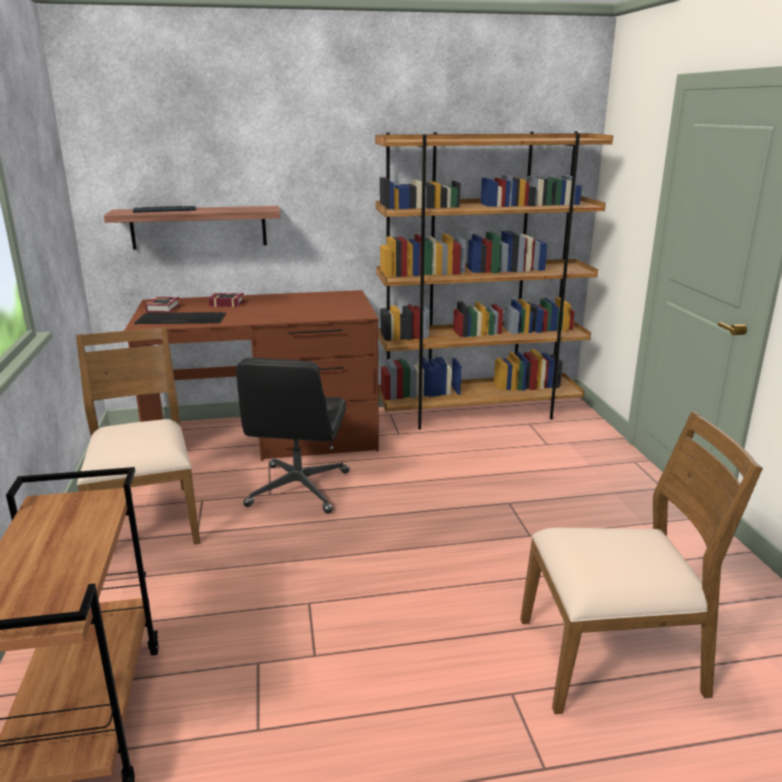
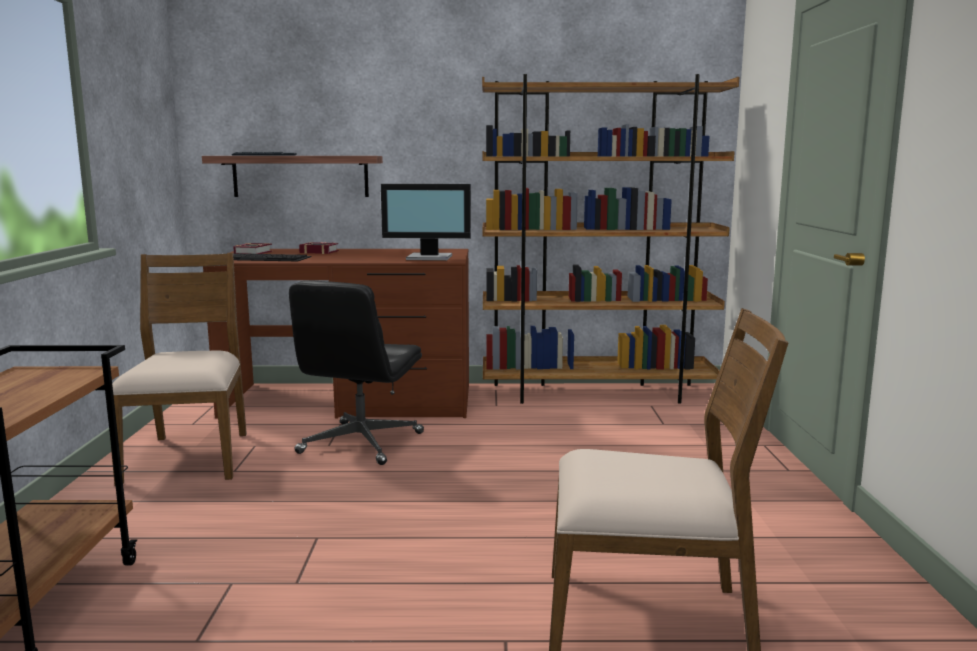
camera: 10 degrees right, 10 degrees down
(340, 310) = (430, 258): none -> monitor

